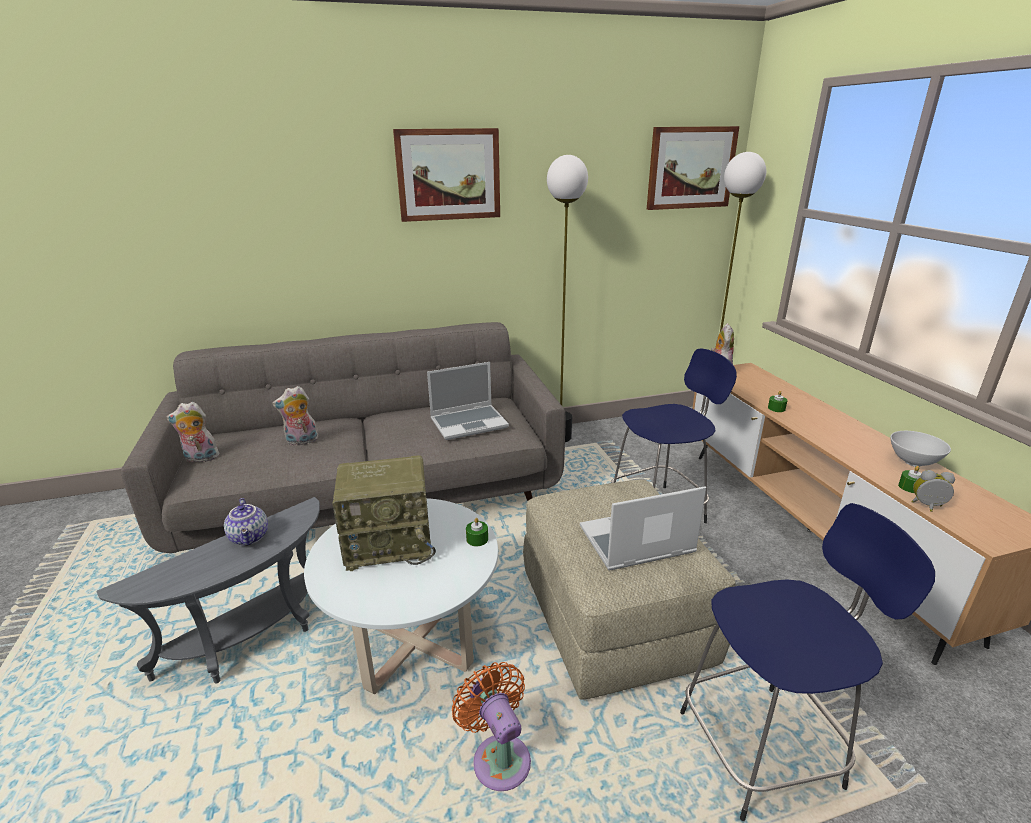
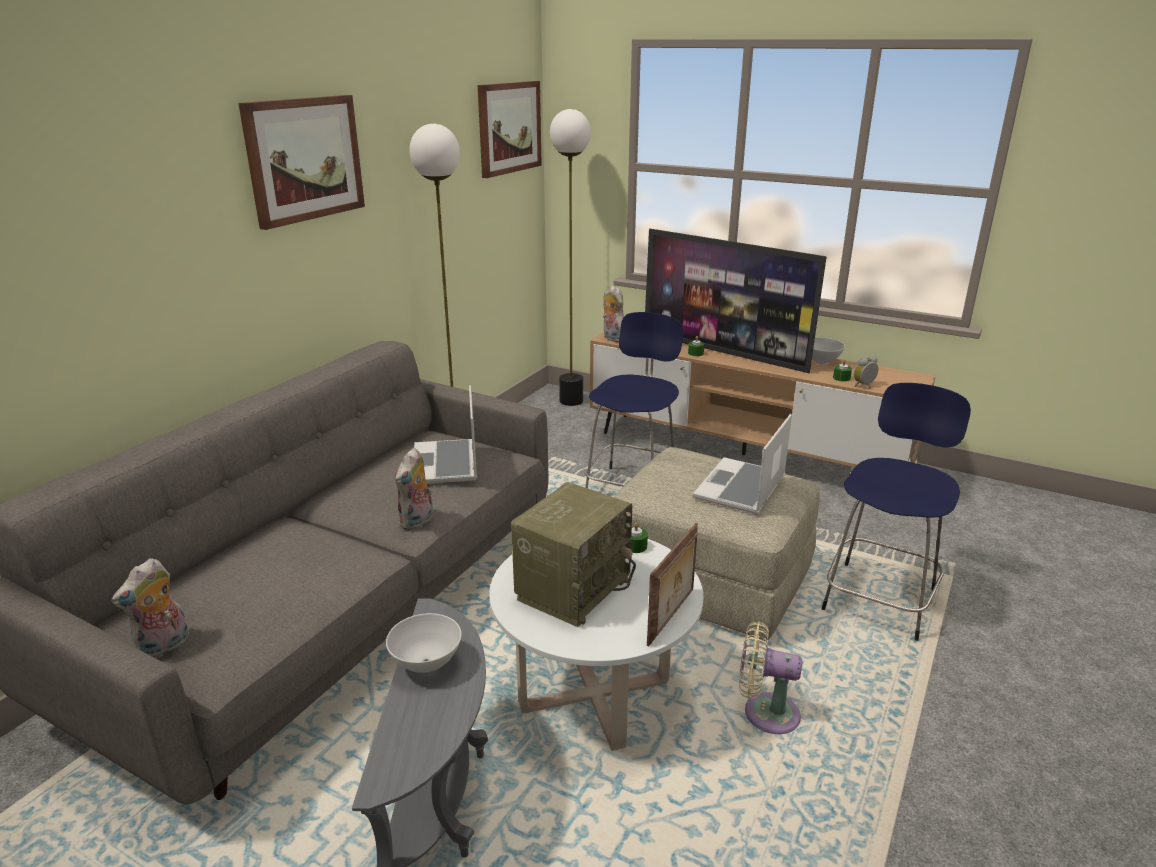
camera: 45 degrees left, 0 degrees up
(250, 537) = (427, 663): teapot -> white bowl
(301, 442) = (281, 563): plush toy -> plush toy (418, 522)
(406, 606) = (672, 617): none -> picture frame
(469, 423) = (446, 464): laptop -> laptop turned 150 degrees clockwise
(499, 756) = (765, 713): orange fan -> beige fan
(809, 416) = (724, 352): none -> television

